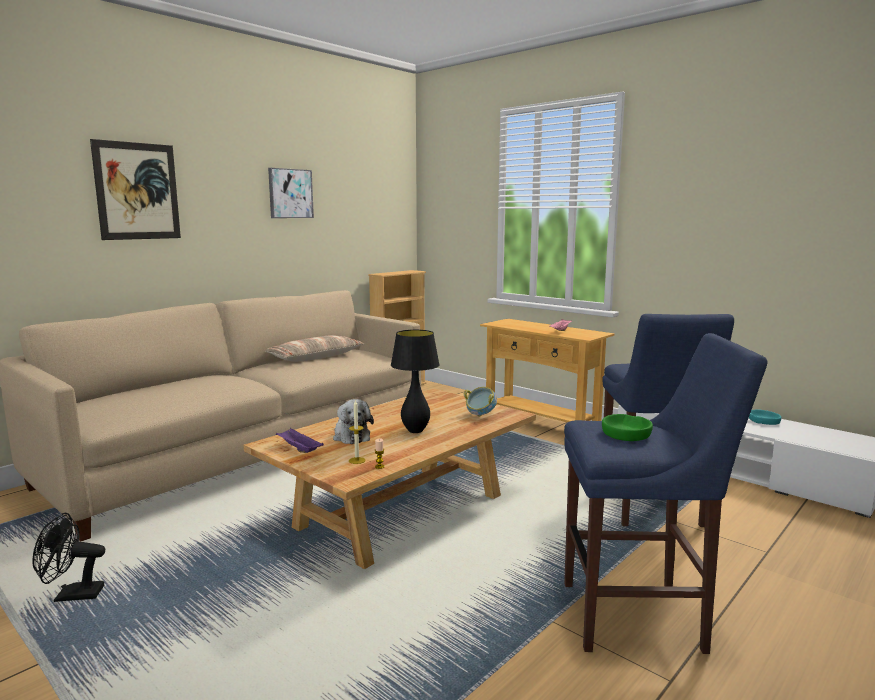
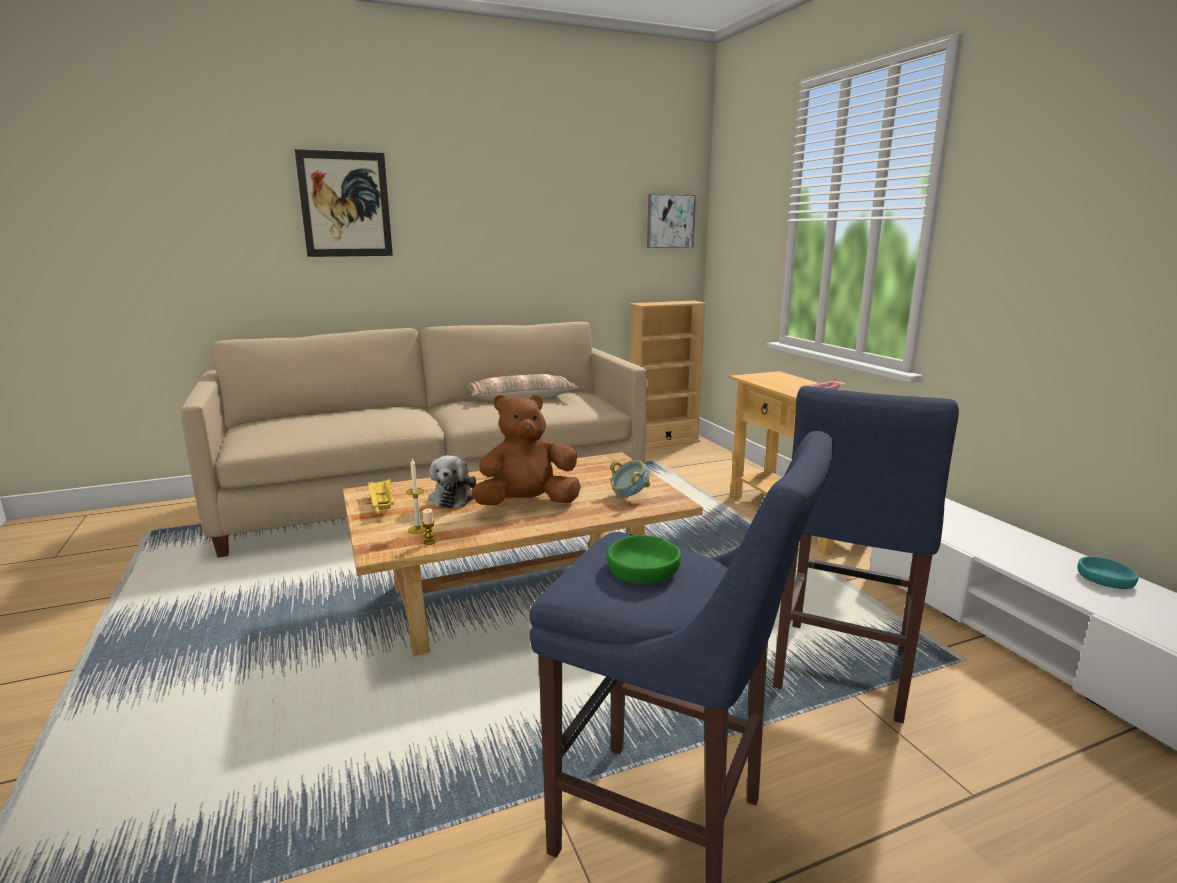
camera: 25 degrees right, 5 degrees up
(72, 595) = (160, 609): black fan -> none
(290, 193) = (528, 205): picture -> picture (670, 221)
(298, 449) = (382, 504): purple tray -> yellow tray
(415, 431) = (527, 504): black table lamp -> brown plush toy

